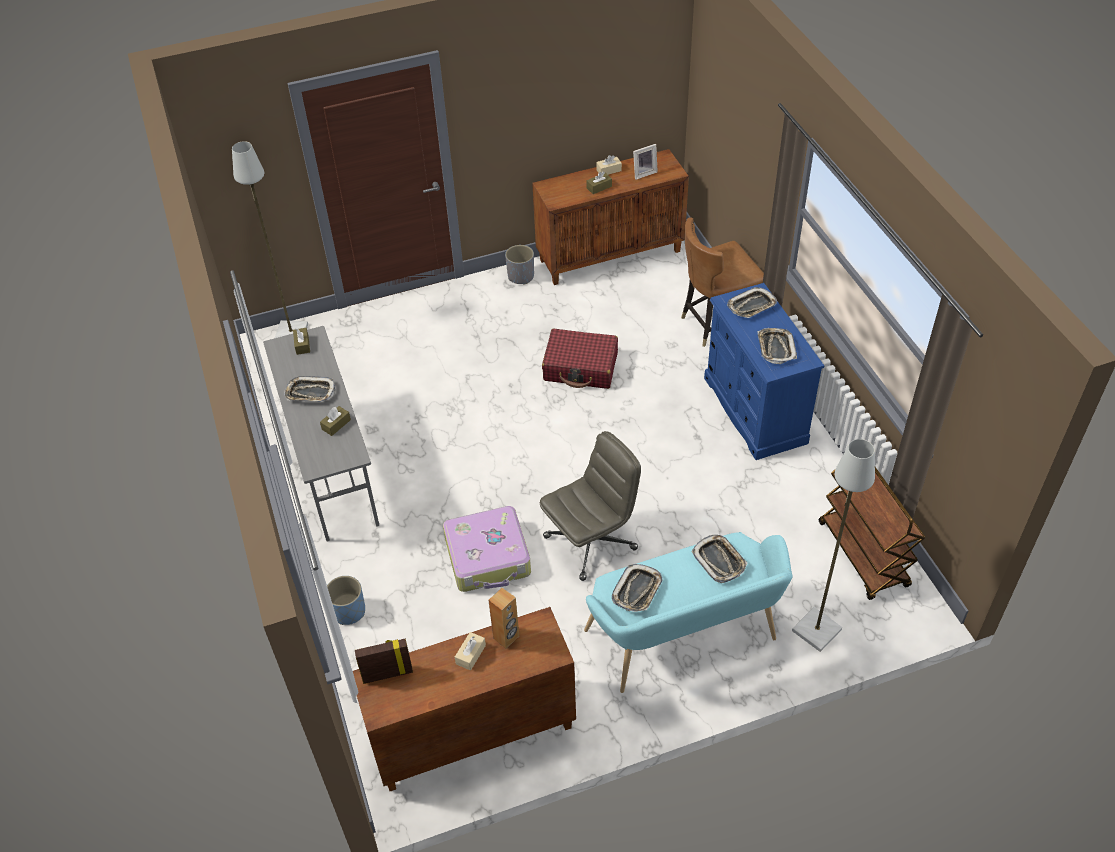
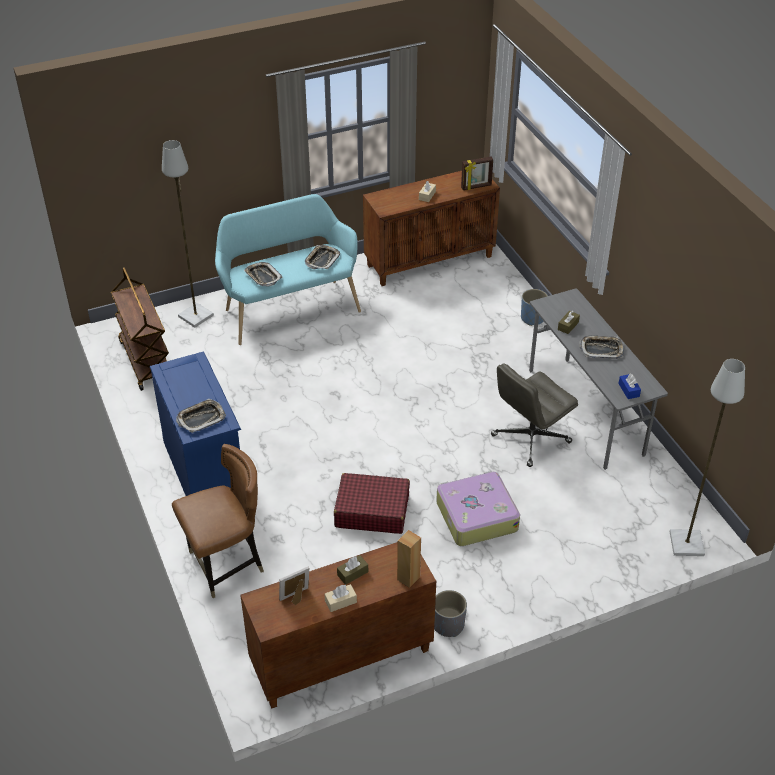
camera: 175 degrees right, 5 degrees down
(302, 345) = (628, 390): brown tissue box -> blue tissue box
(488, 557) = (436, 352): suitcase -> suitcase (475, 516)
(506, 637) = (406, 203): brown speaker -> brown speaker (408, 578)
(591, 542) = (357, 364): grey office chair -> grey office chair (530, 439)
(776, 348) = (188, 379): tray -> none

